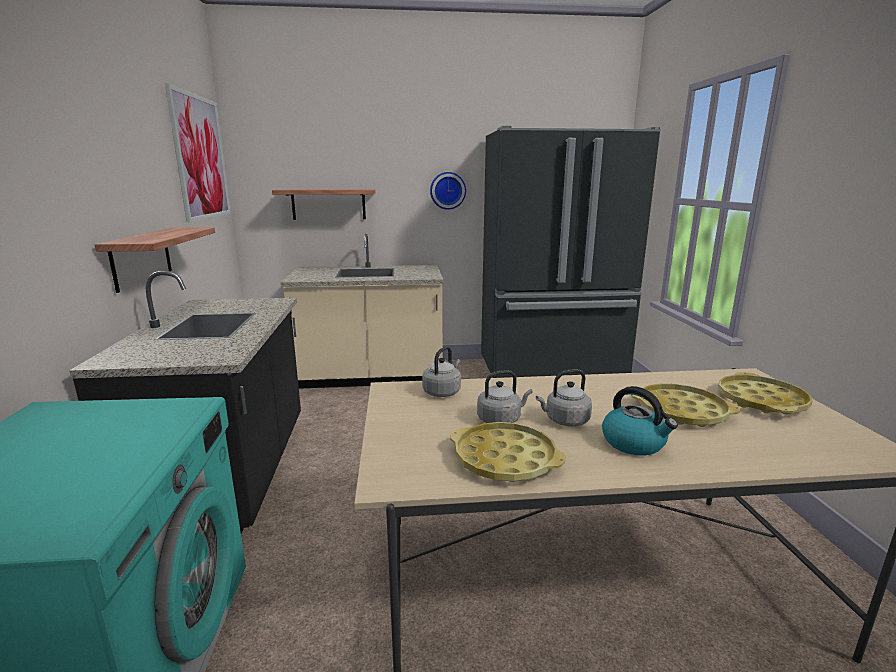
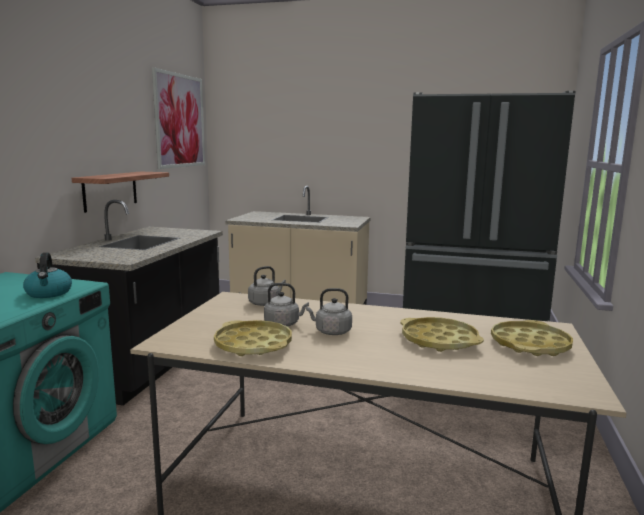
camera: 20 degrees right, 5 degrees down
(328, 204) = (281, 159): shelf -> none
(447, 190) = (383, 150): wall clock -> none
(634, 443) = (364, 352): kettle -> kettle (49, 293)

